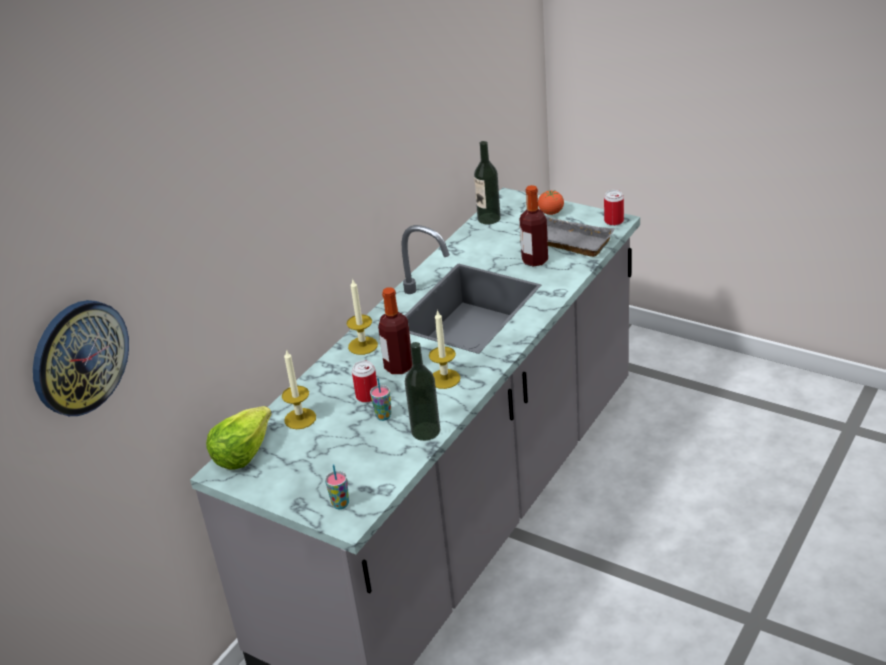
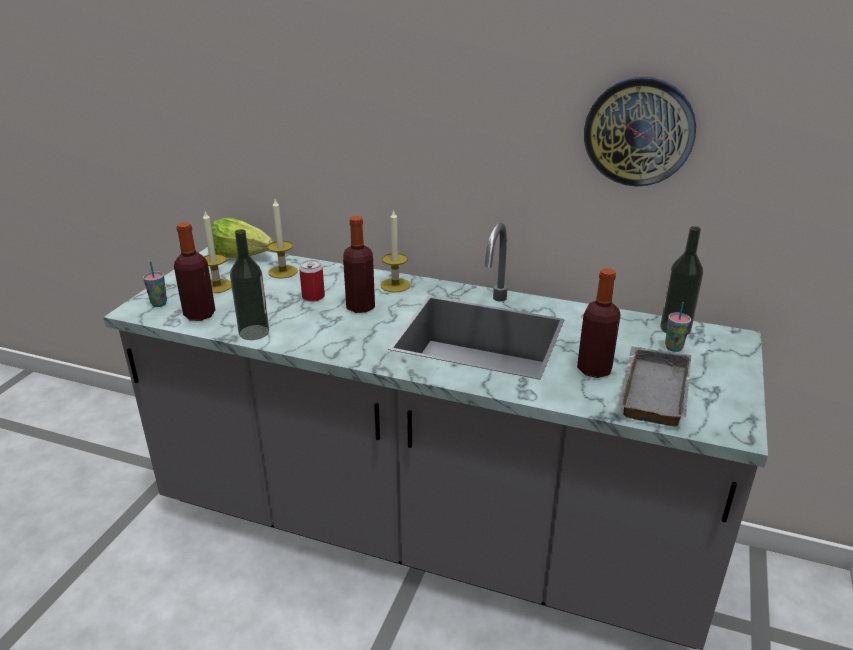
camera: 75 degrees right, 5 degrees down
(79, 357) = (142, 75): wall clock -> wall clock (639, 132)
(376, 471) = (199, 314): none -> bottle
(383, 416) = (281, 308): cup -> cup (673, 348)
(444, 379) = (340, 333): candle -> candle (217, 286)
(551, 213) = (721, 372): tomato -> none
(614, 221) = (734, 429): can -> none

